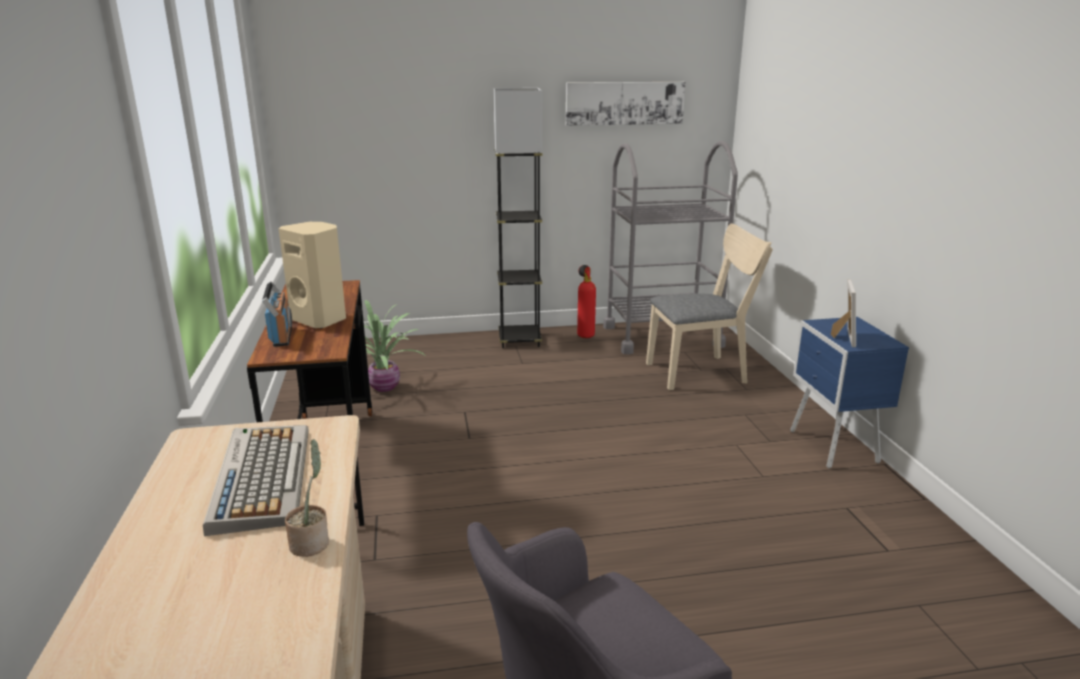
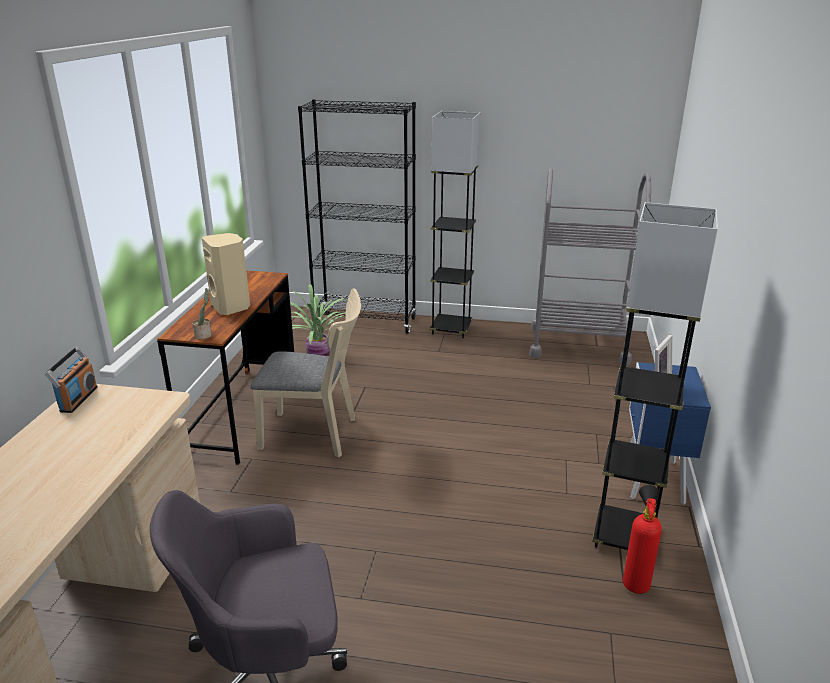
camera: 20 degrees right, 5 degrees up
(261, 477) = (100, 428): keyboard -> none
(281, 336) = (195, 318): radio -> radio (78, 399)
(311, 543) = (92, 480): potted plant -> potted plant (204, 335)
(417, 346) = (365, 322): none -> black bookcase
(585, 335) = (510, 333): fire extinguisher -> fire extinguisher (635, 582)
(624, 103) = (564, 128): picture -> none
(703, 372) = (589, 386): beige chair -> beige chair (316, 434)
(851, 506) = (623, 536): none -> grey floor lamp

